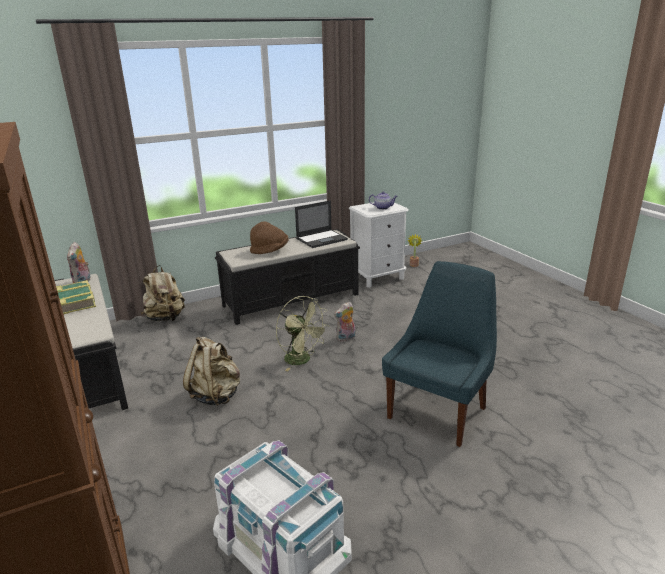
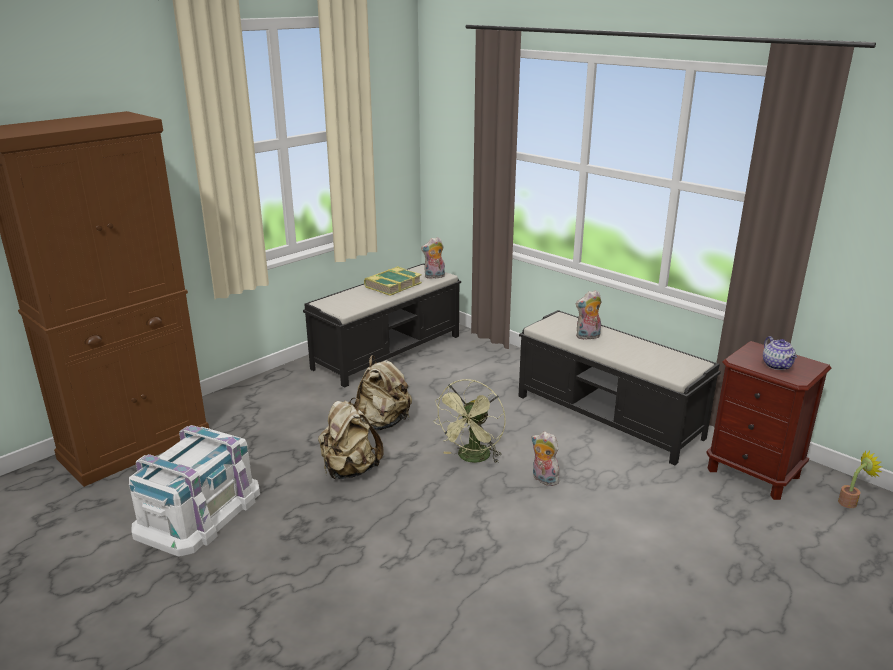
camera: 70 degrees right, 0 degrees up
(165, 318) = (501, 355): beige backpack -> beige backpack (349, 470)
(270, 251) = (588, 337): brown hat -> plush toy
(322, 239) = (664, 360): laptop -> none
(378, 277) = (753, 473): white nightstand -> brown nightstand
(439, 411) = (418, 587): blue chair -> none

